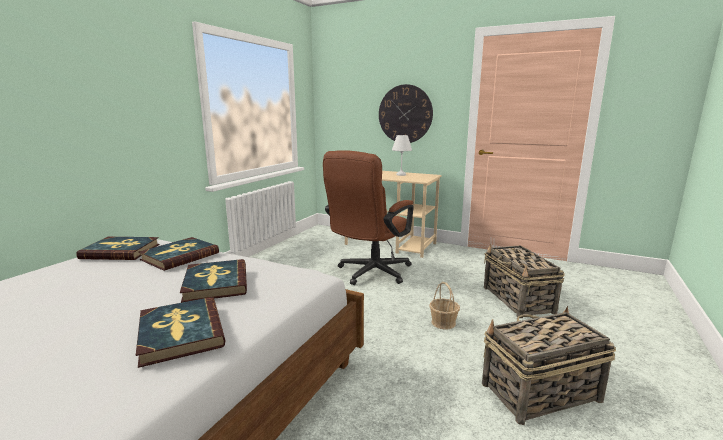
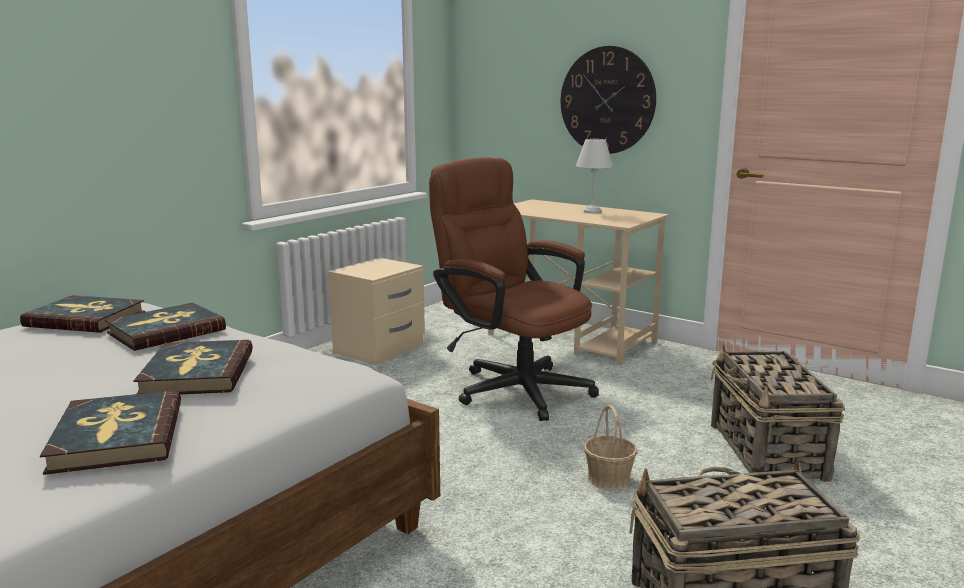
camera: 10 degrees right, 0 degrees up
(287, 257) = (380, 349): none -> beige nightstand
(370, 274) = (513, 387): brown office chair -> brown office chair turned 90 degrees clockwise

